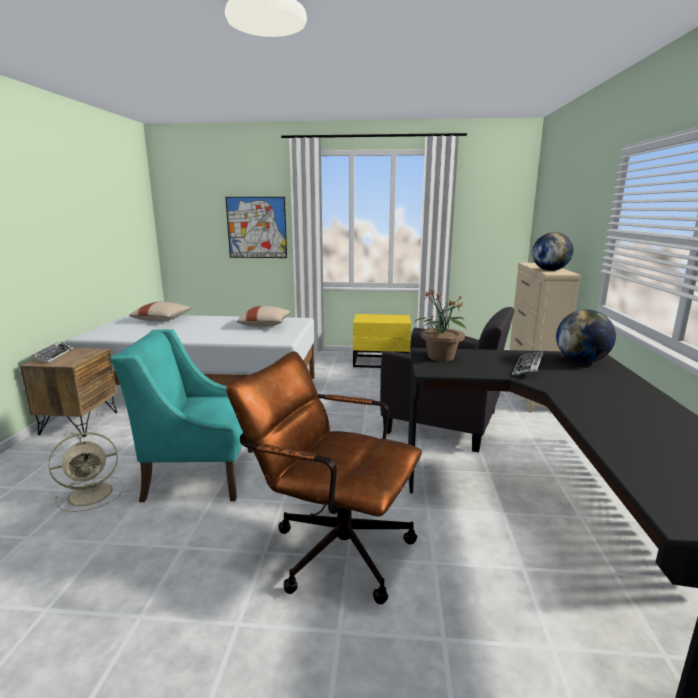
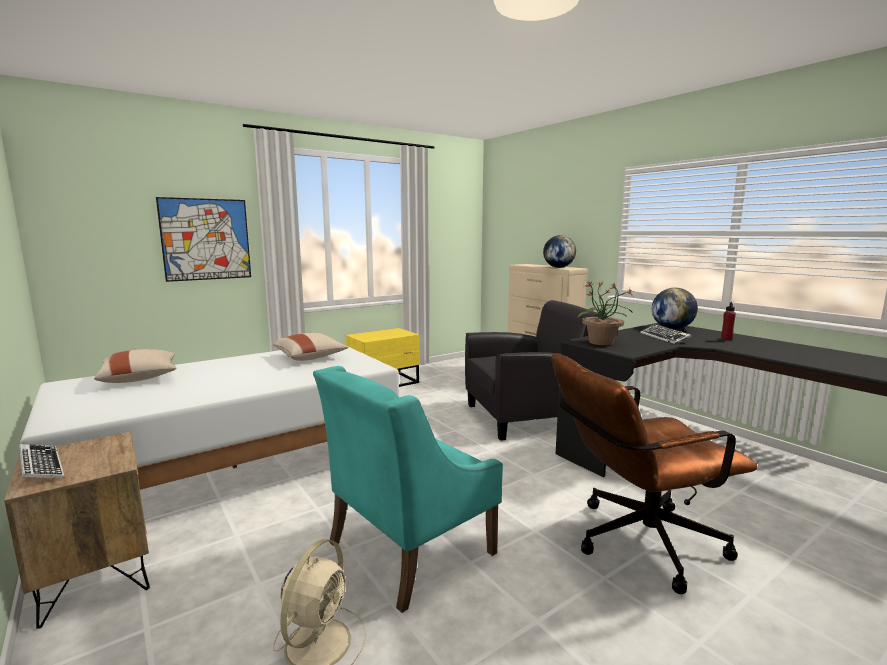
camera: 40 degrees left, 5 degrees down
(603, 387) = (726, 339): none -> red bottle

